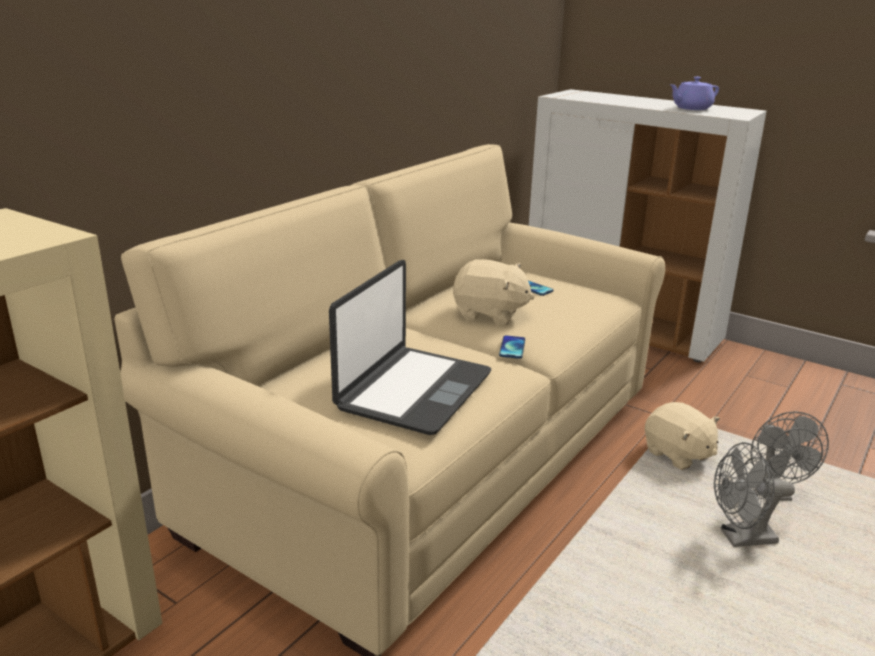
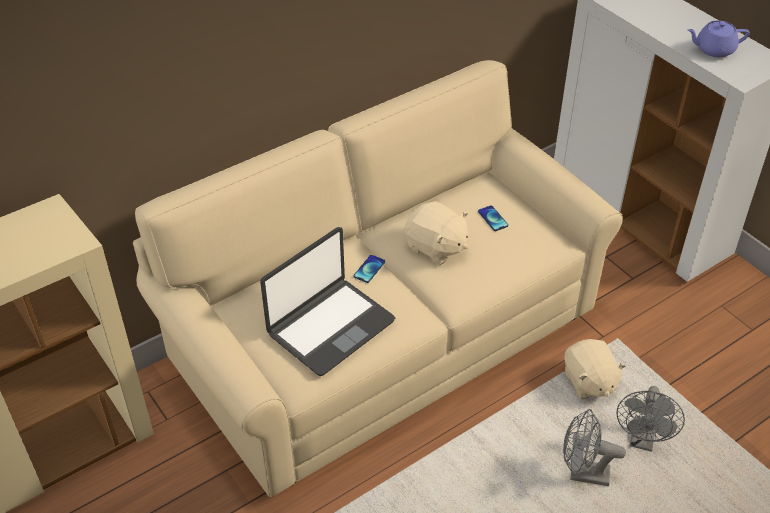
camera: 20 degrees right, 20 degrees up
(512, 348) = (429, 294): phone -> phone (369, 269)

